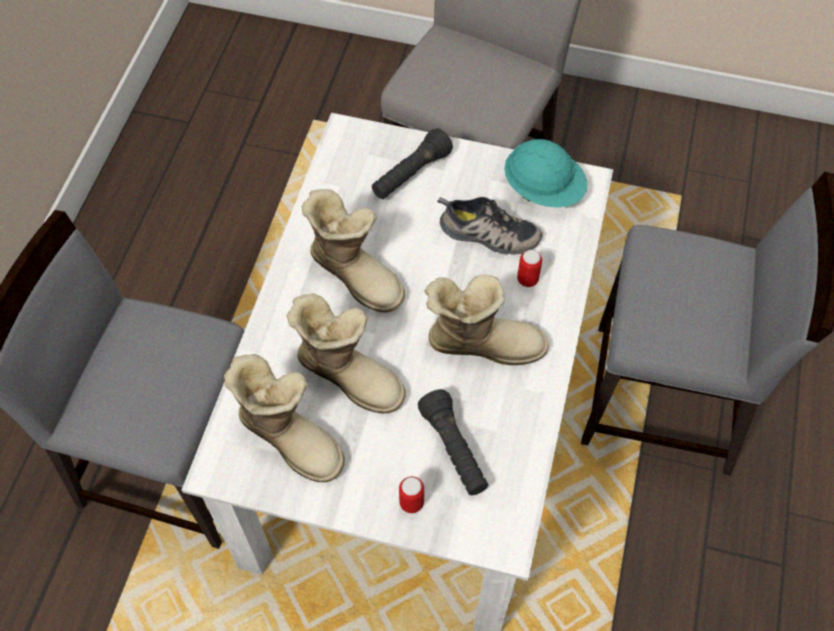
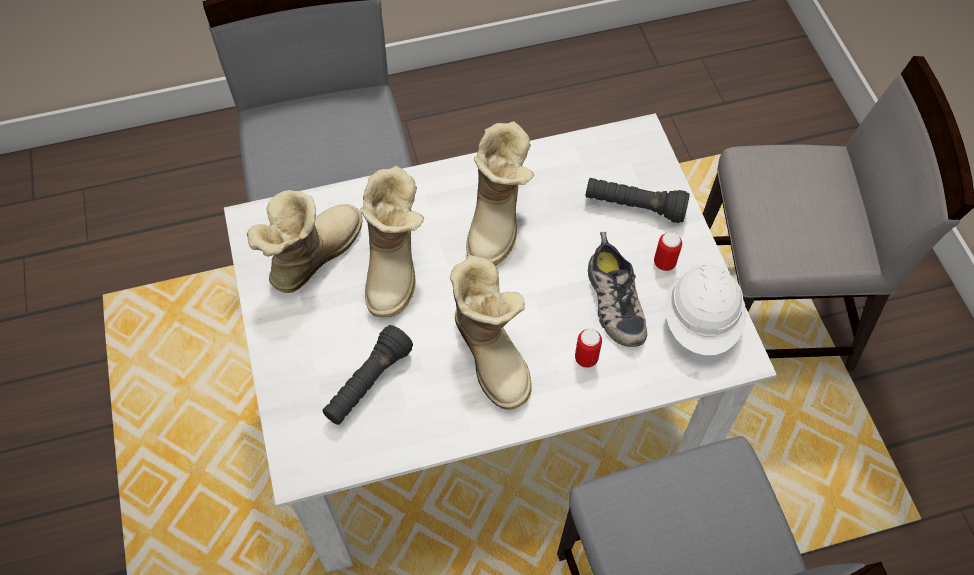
camera: 60 degrees right, 0 degrees up
(291, 436) = (311, 255): boot -> boot turned 150 degrees counterclockwise
(411, 503) = (298, 375): can -> can (664, 263)
(543, 189) = (701, 323): turquoise hard hat -> white hard hat

